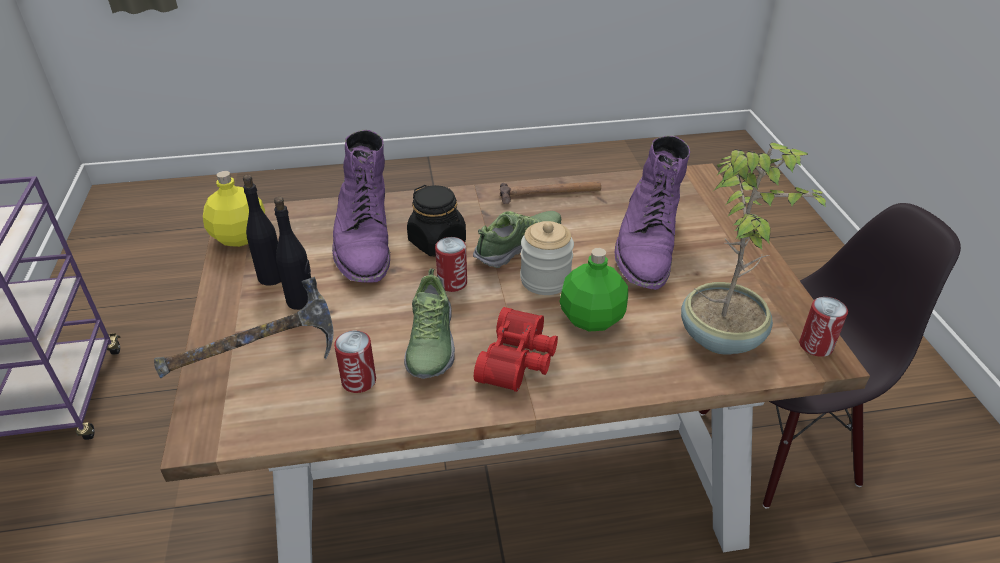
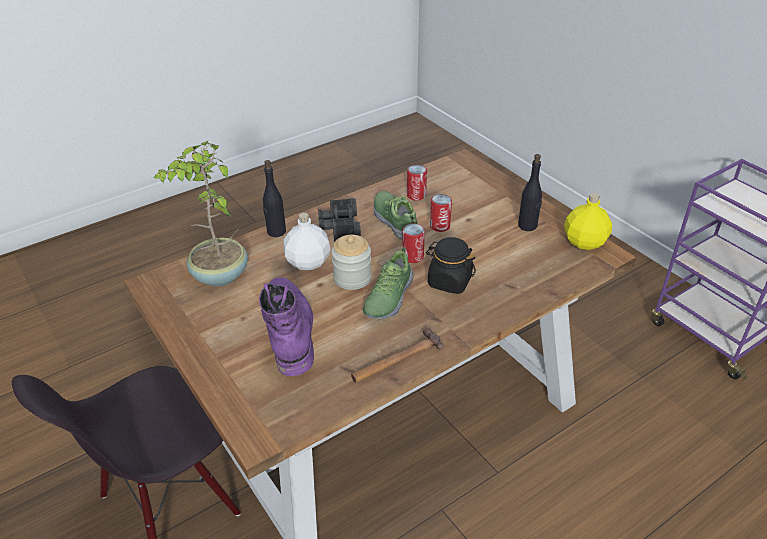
camera: 155 degrees right, 0 degrees up
(259, 363) = (475, 188): hammer -> none
(301, 301) = (492, 219): black bottle -> black bottle (276, 232)
(364, 241) = (500, 266): purple boot -> none
(520, 360) = (339, 227): red binoculars -> black binoculars
(592, 318) = (307, 262): green bottle -> white bottle
(816, 345) = (155, 288): can -> can (440, 226)

